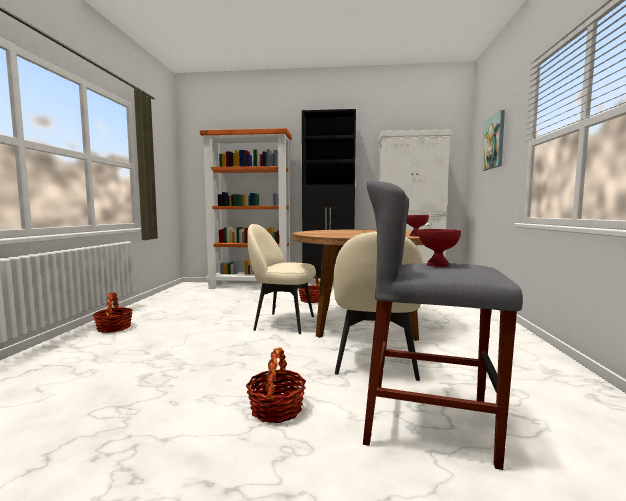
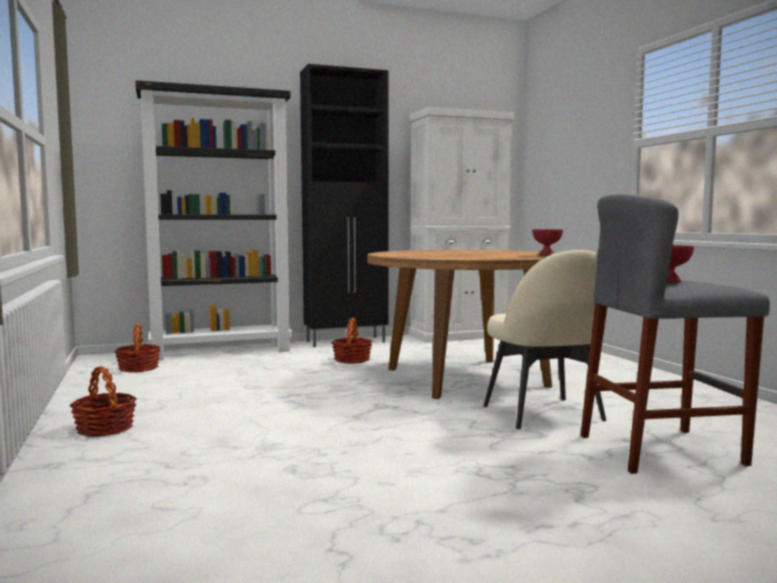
camera: 25 degrees left, 0 degrees up
(251, 286) = (222, 351): orange bookcase -> black bookcase
(276, 409) = (510, 466): basket -> basket (138, 368)
(283, 322) = (362, 390): beige chair -> none
(494, 142) = (571, 135): picture -> none

